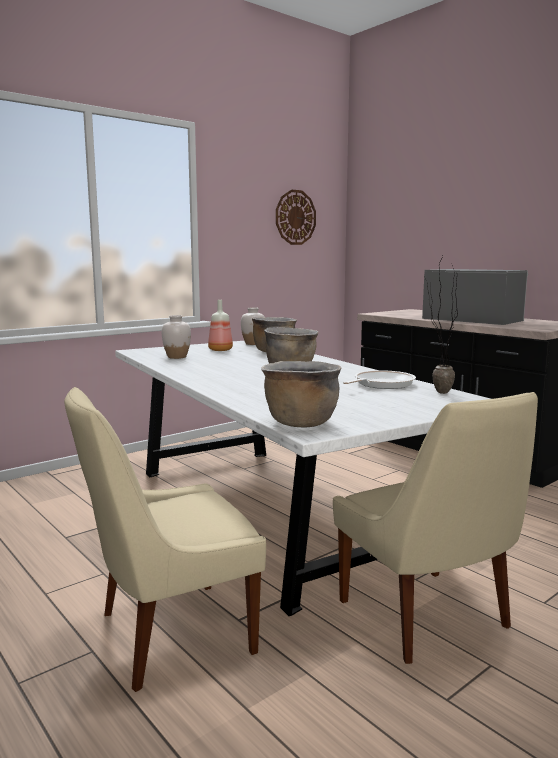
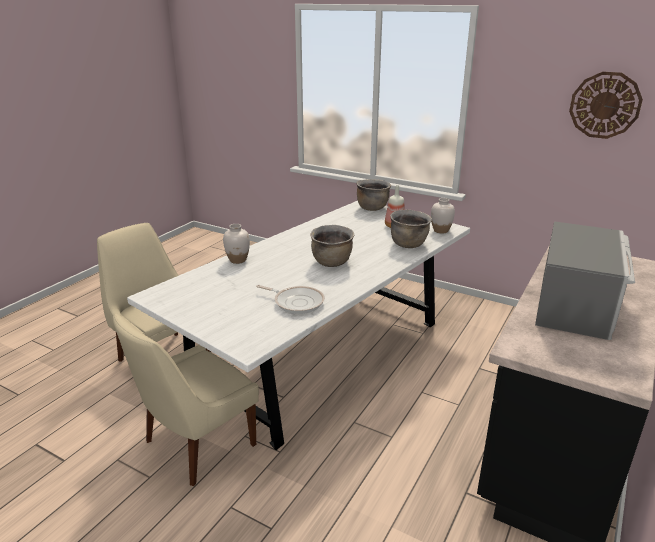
camera: 70 degrees right, 15 degrees up
(177, 357) = (350, 220): white vase -> white vase (238, 260)
(300, 423) = (169, 289): brown cooking pot -> brown cooking pot (372, 208)
(435, 392) = (278, 326): potted plant -> none

